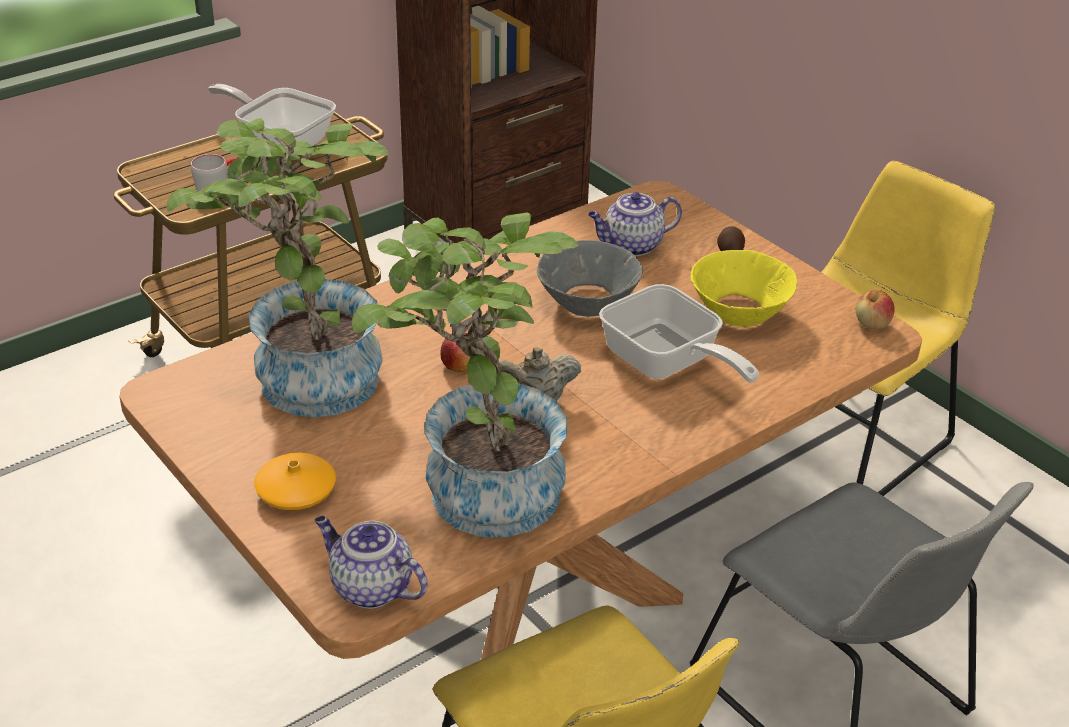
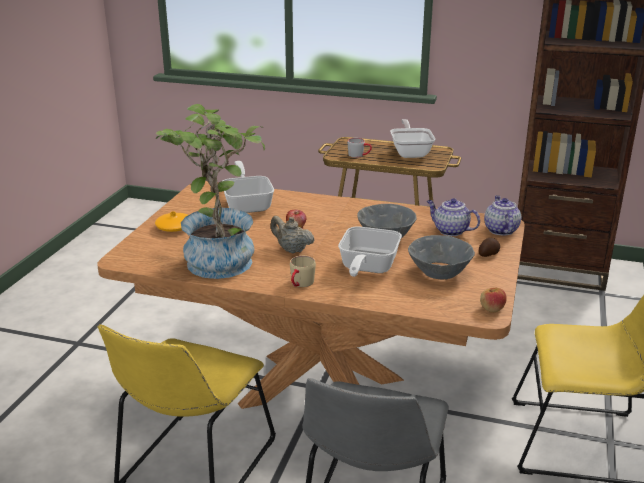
camera: 55 degrees right, 10 degrees down
(305, 373) = (248, 204): potted plant -> frying pan
(370, 588) = (132, 259): teapot -> teapot (500, 230)
(655, 443) = (300, 284): none -> beige mug
(739, 312) = (439, 271): yellow bowl -> grey bowl

